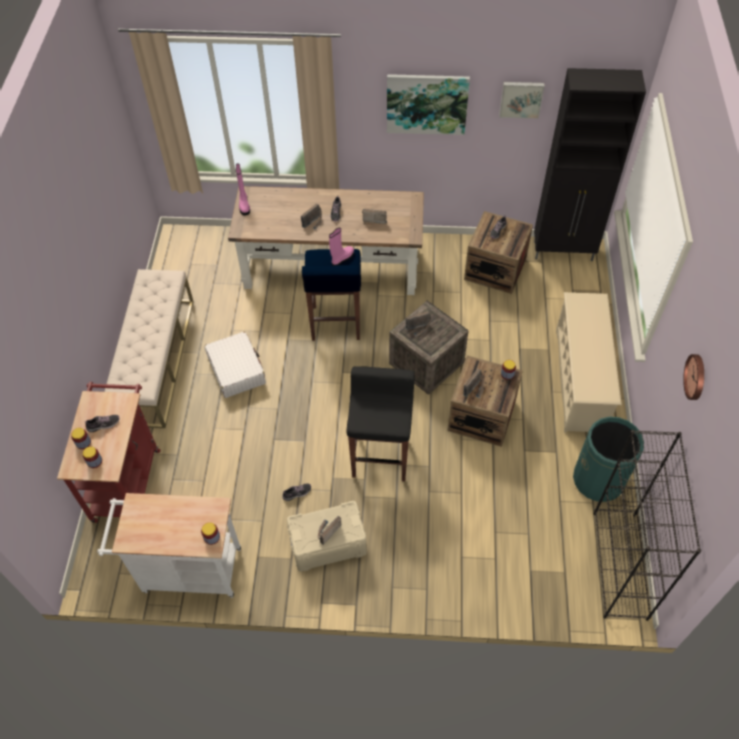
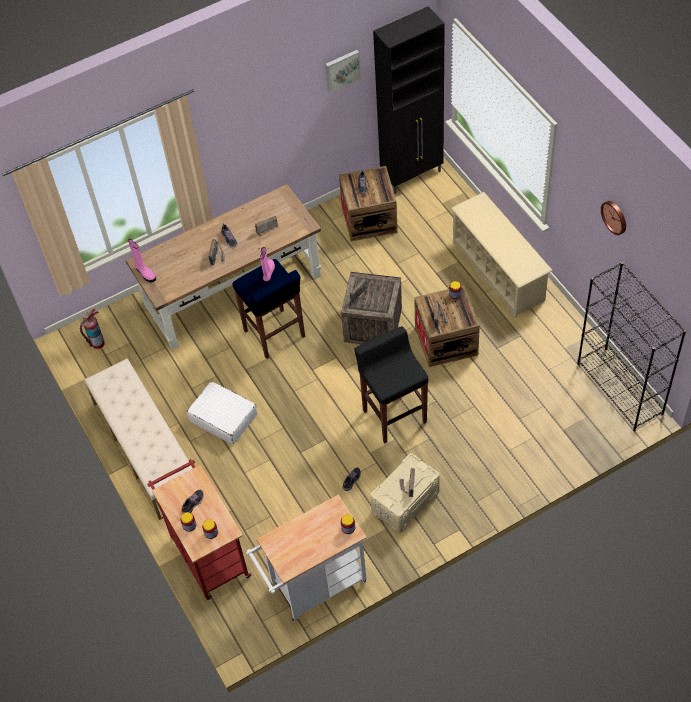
camera: 30 degrees left, 0 degrees up
(192, 251) = (97, 343): none -> fire extinguisher
(427, 103) = (268, 109): picture -> none
(598, 480) = (564, 338): green trash can -> none

